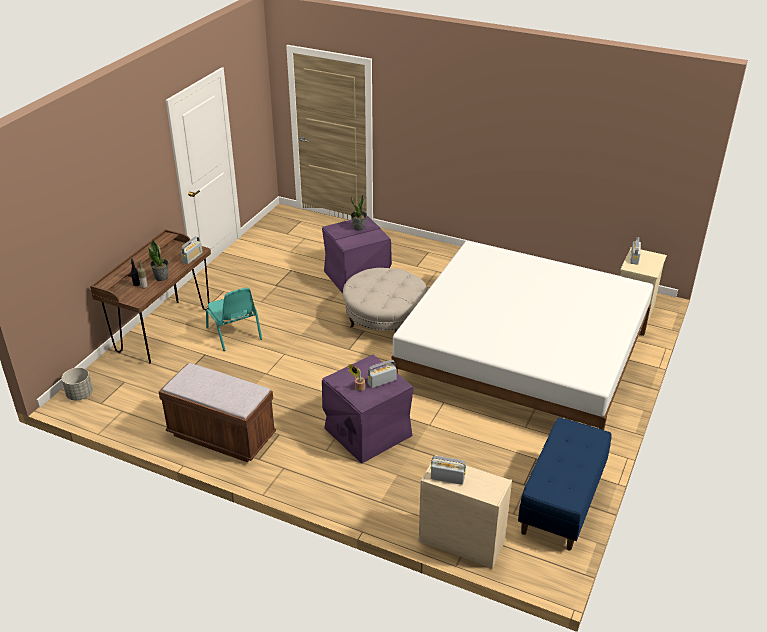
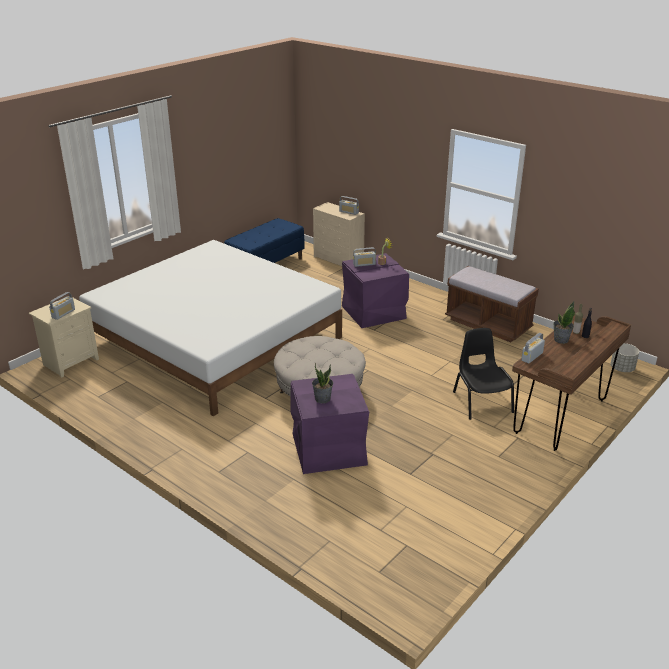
camera: 165 degrees left, 5 degrees down
(234, 334) = (481, 401): turquoise chair -> black chair

